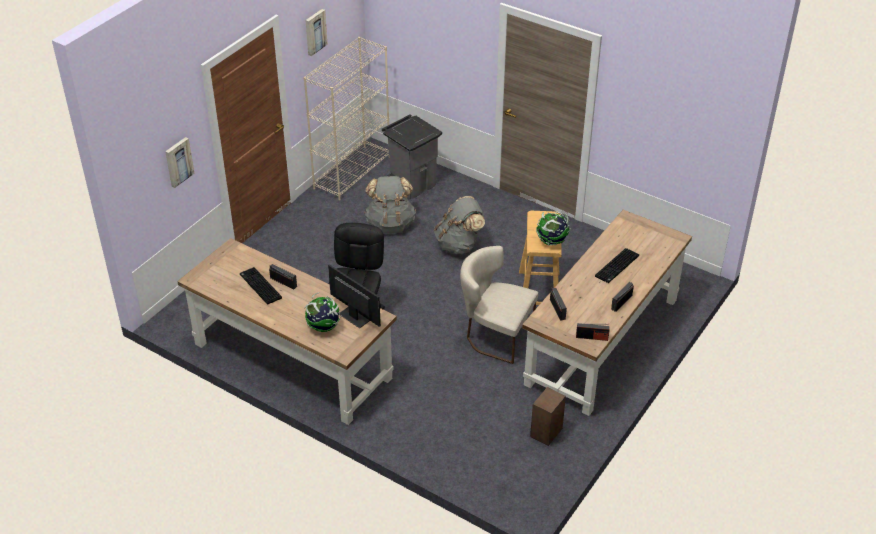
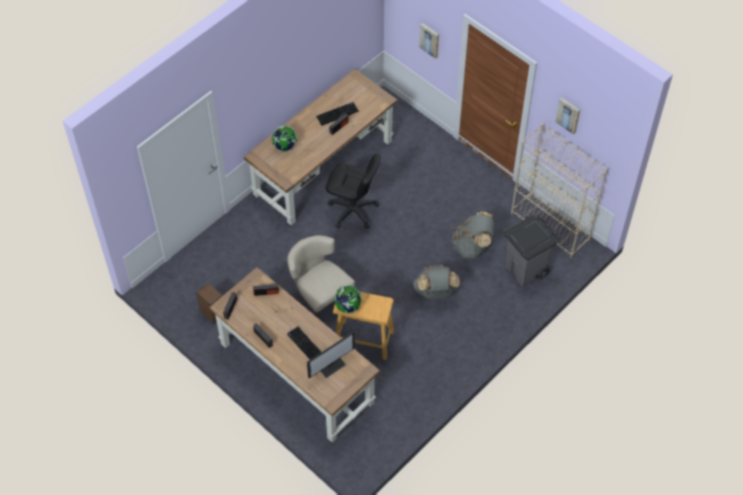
camera: 100 degrees right, 15 degrees up
(354, 316) = (291, 165): monitor -> monitor (331, 365)
(495, 336) = (320, 298): beige chair -> beige chair turned 75 degrees counterclockwise

